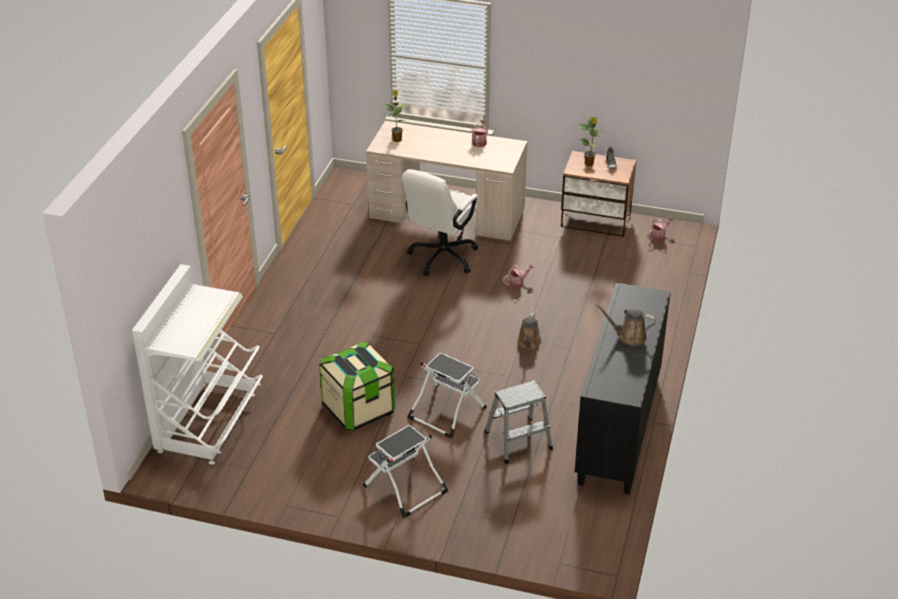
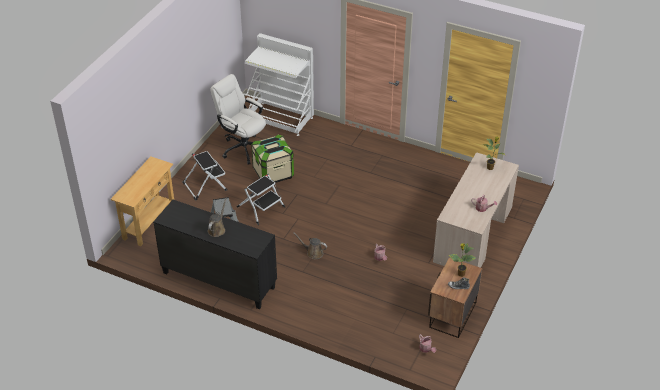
camera: 100 degrees right, 5 degrees up
(441, 259) = (414, 224): white office chair -> white office chair (242, 148)
(519, 539) = (149, 222): none -> beige console table

